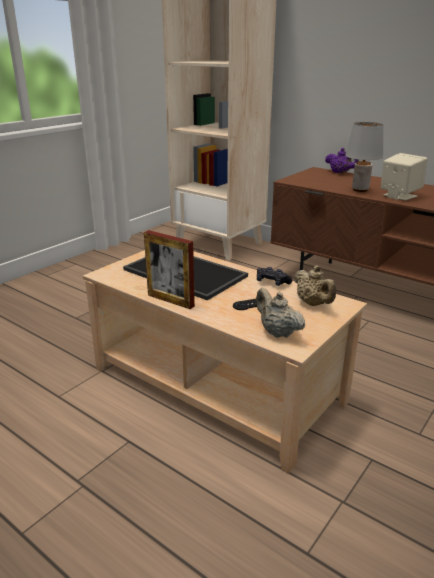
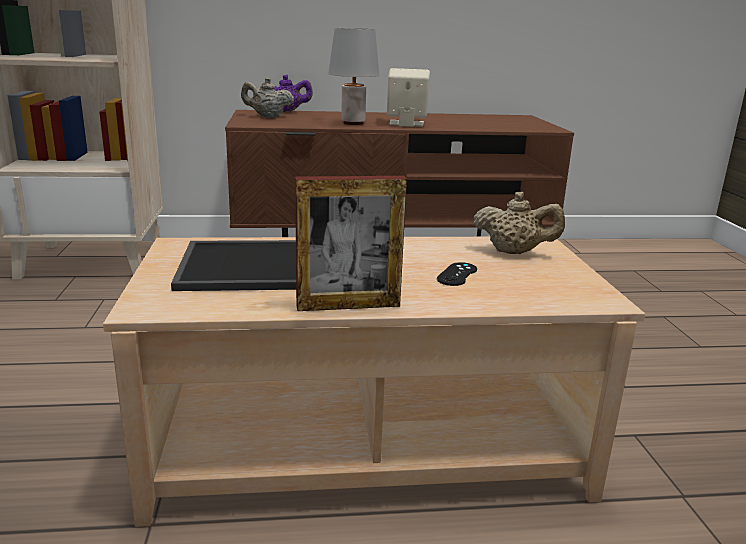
camera: 45 degrees left, 5 degrees down
(272, 282) = (423, 244): black game controller -> none
(277, 332) = (553, 293): beige teapot -> beige teapot (267, 117)

